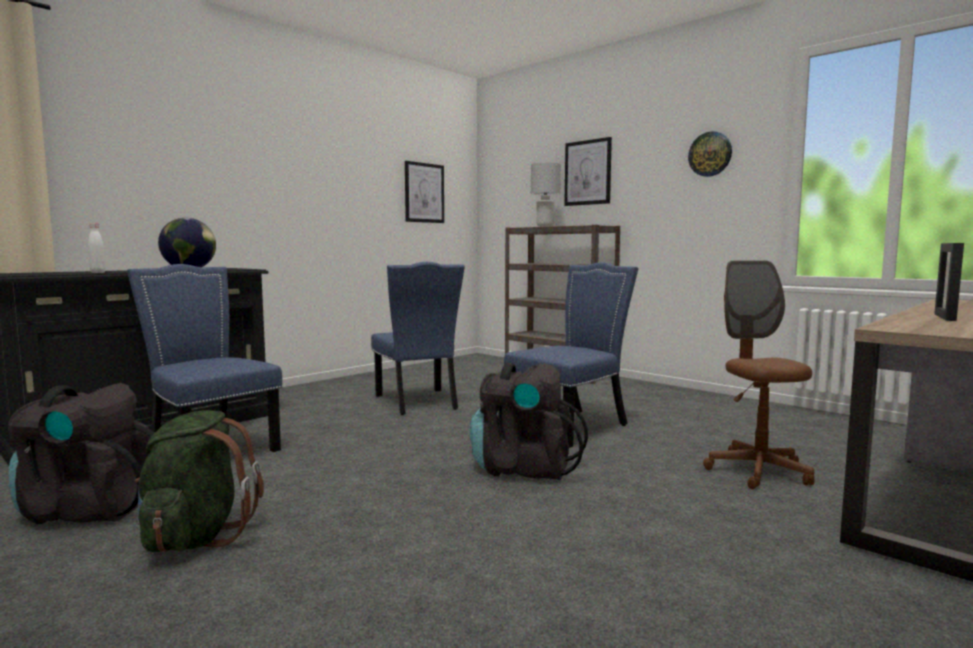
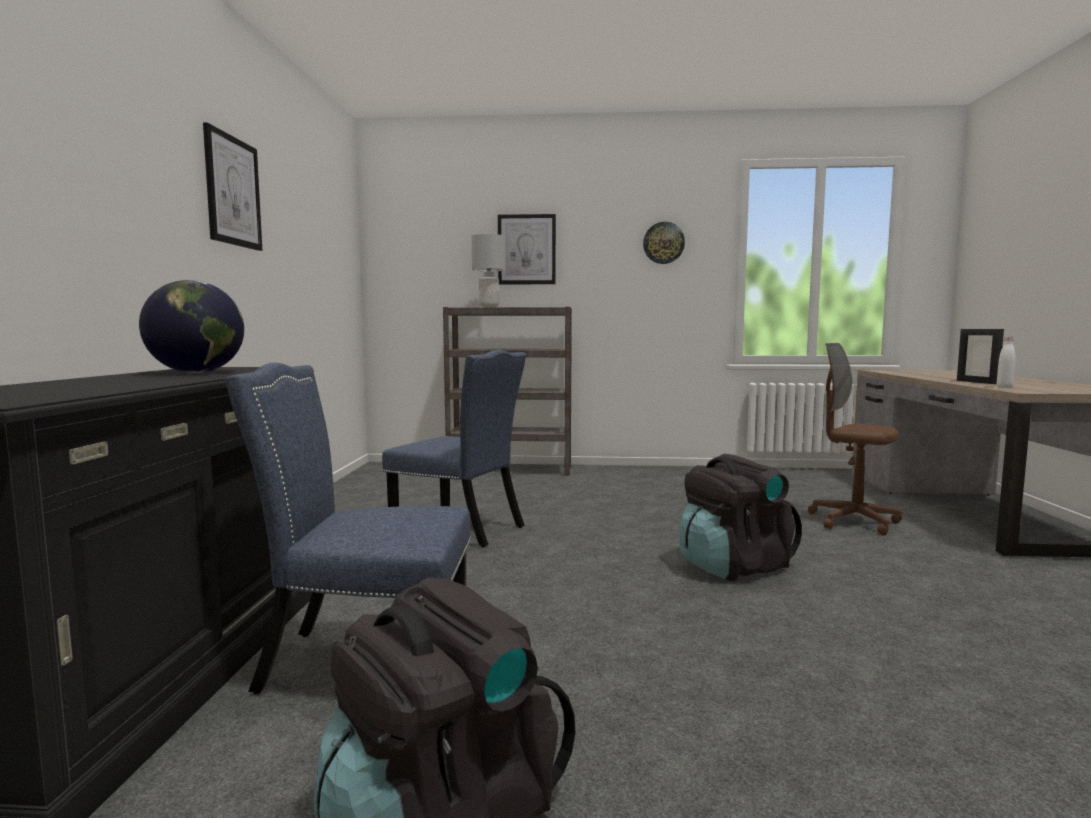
camera: 40 degrees left, 0 degrees up
(98, 272) = (124, 386): white bottle -> white bottle (1004, 387)
(196, 537) = (684, 767): green backpack -> none
(424, 193) = (326, 258): picture -> picture (232, 191)
(569, 428) = (663, 520): blue chair -> none

